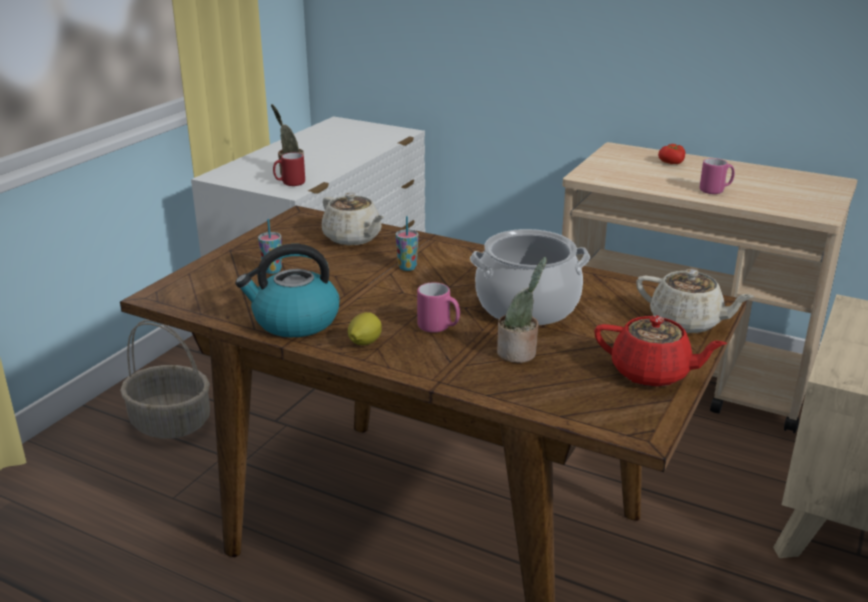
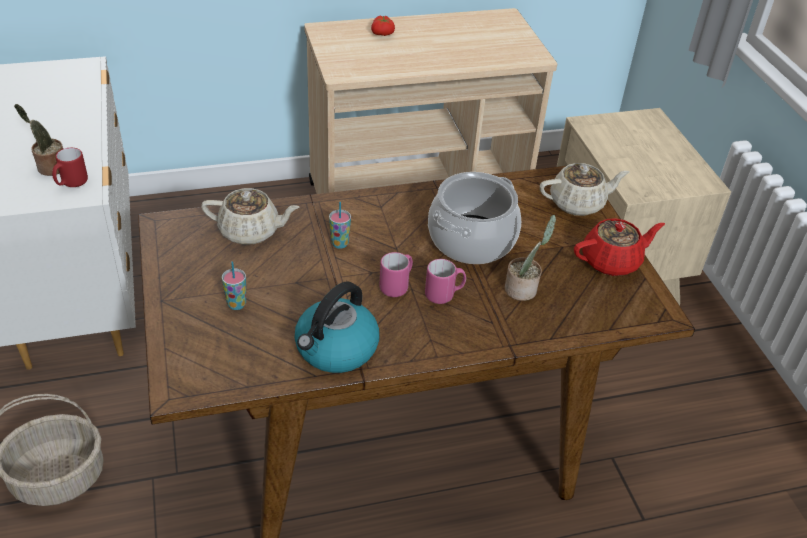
camera: 45 degrees left, 15 degrees up
(364, 343) = (416, 340): lemon -> none
(715, 191) = (448, 56): pink mug -> pink mug (397, 286)

